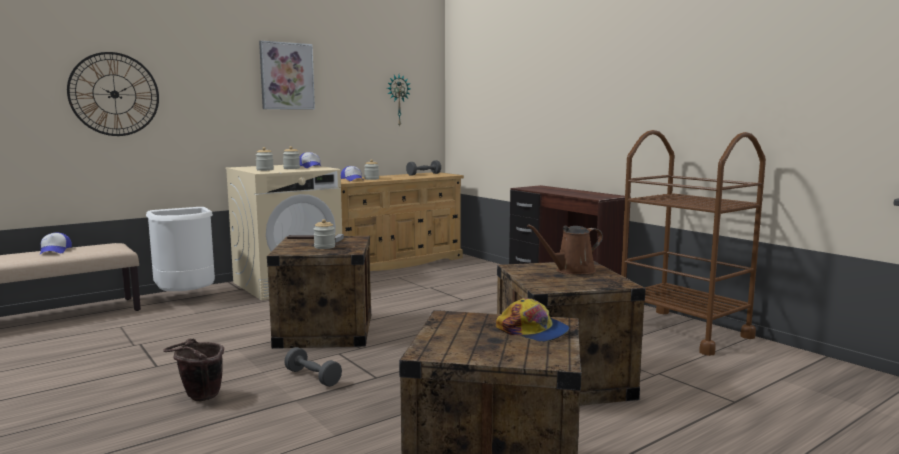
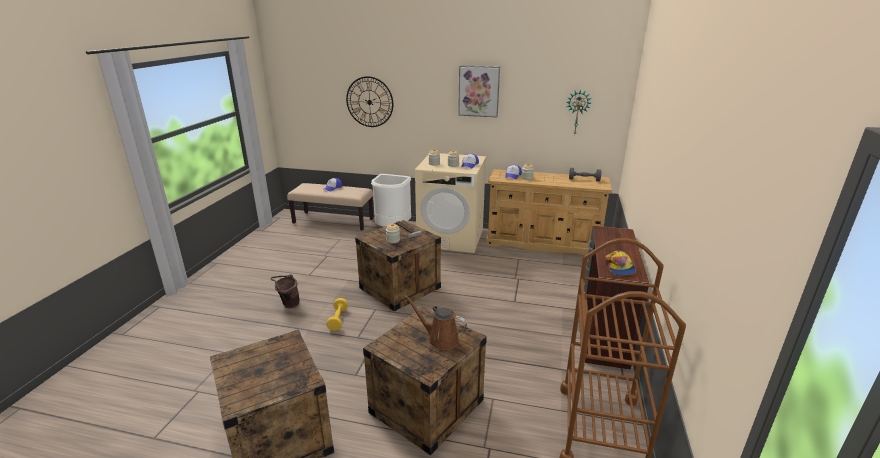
camera: 50 degrees right, 15 degrees up
(313, 377) = (338, 319): grey dumbbell -> yellow dumbbell
(533, 331) = (284, 377): cap -> cap (619, 267)

